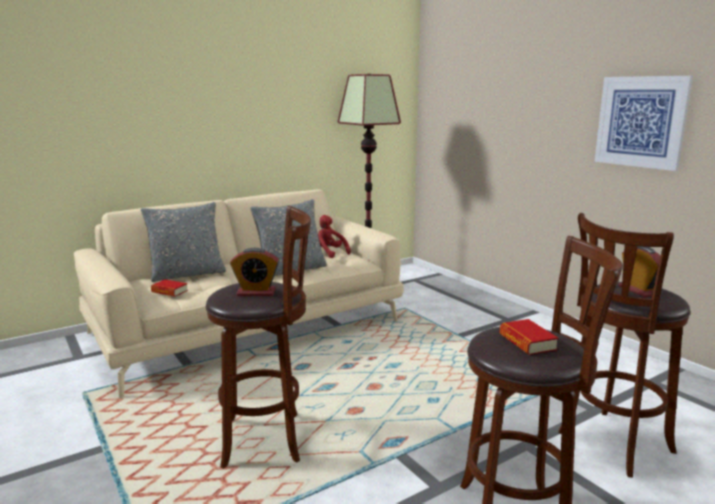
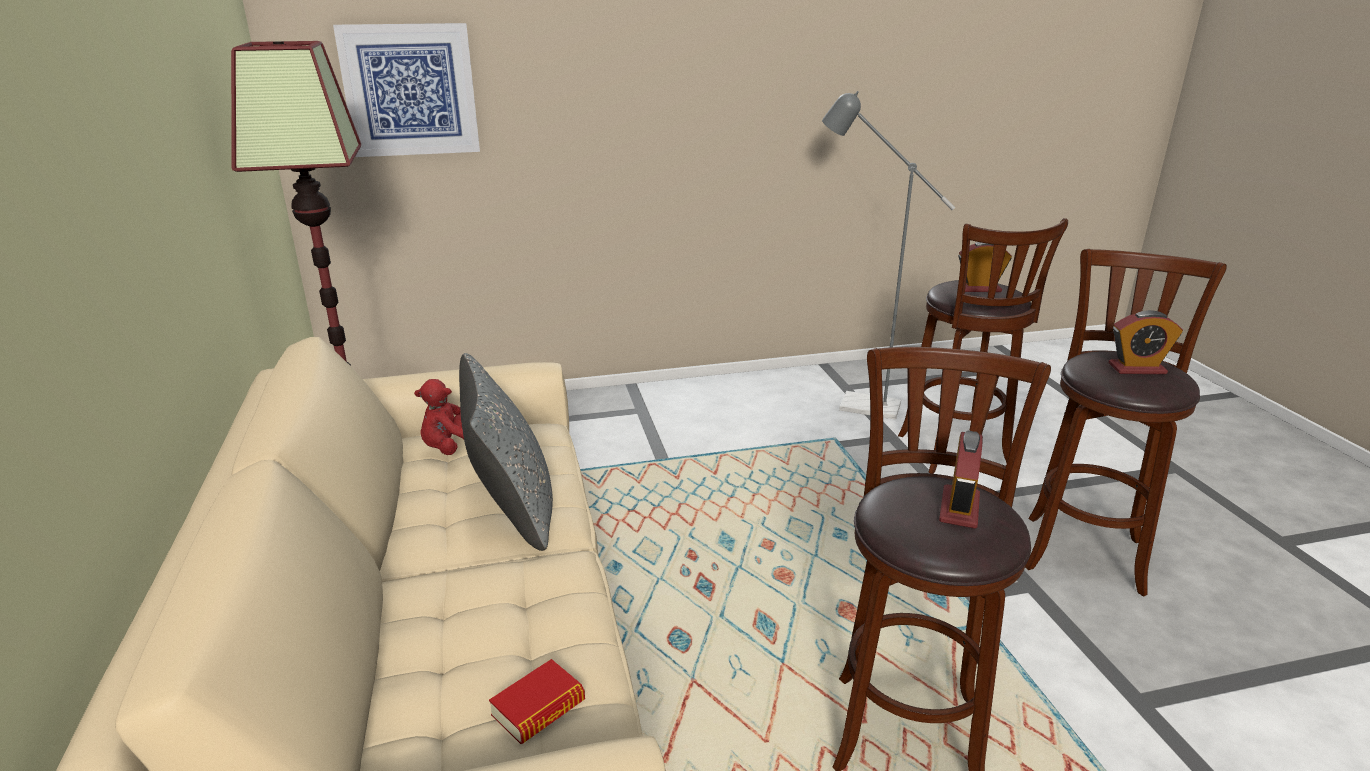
camera: 70 degrees left, 10 degrees up
(187, 274) = (407, 670): grey pillow -> none
(527, 342) = (1137, 369): book -> alarm clock
(629, 390) = (858, 405): none -> grey floor lamp
(640, 122) = (753, 95): picture -> picture (410, 90)

